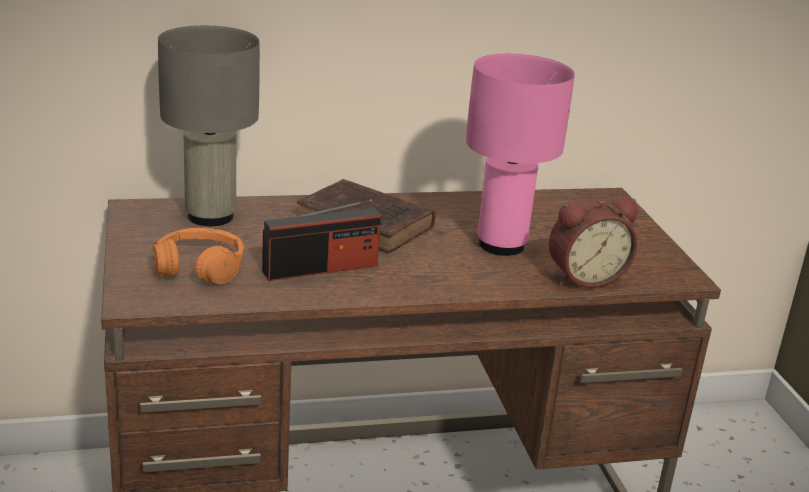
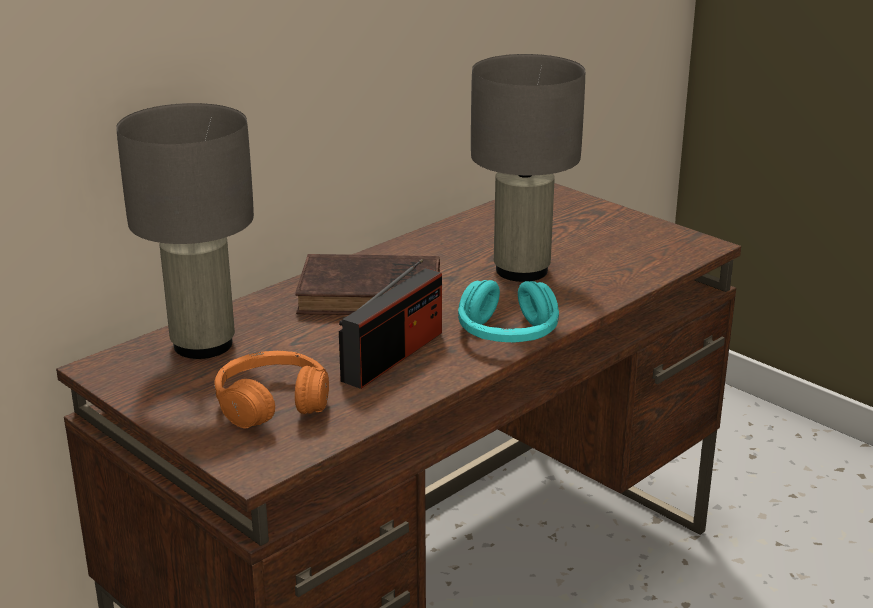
camera: 30 degrees left, 0 degrees up
(424, 284) = (507, 333): none -> turquoise headphones
(501, 244) = (520, 270): pink table lamp -> grey table lamp
(584, 277) = (628, 274): alarm clock -> none

